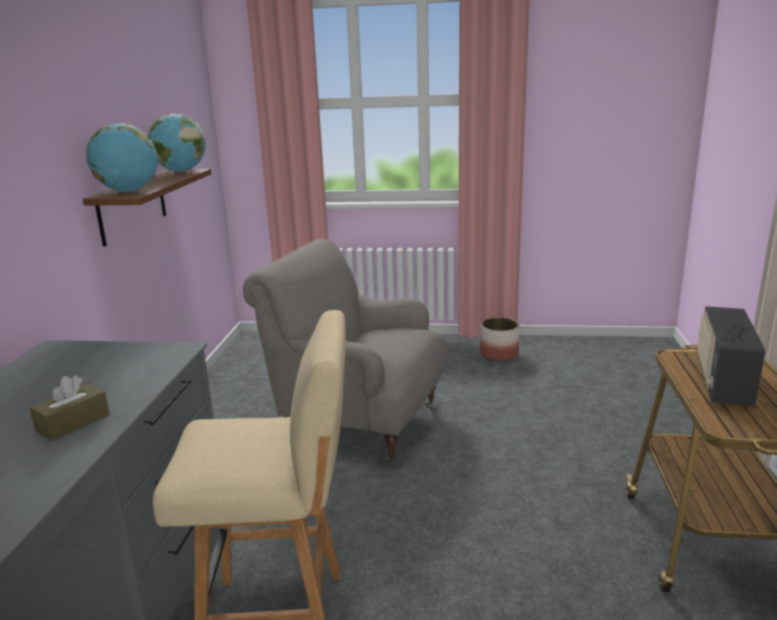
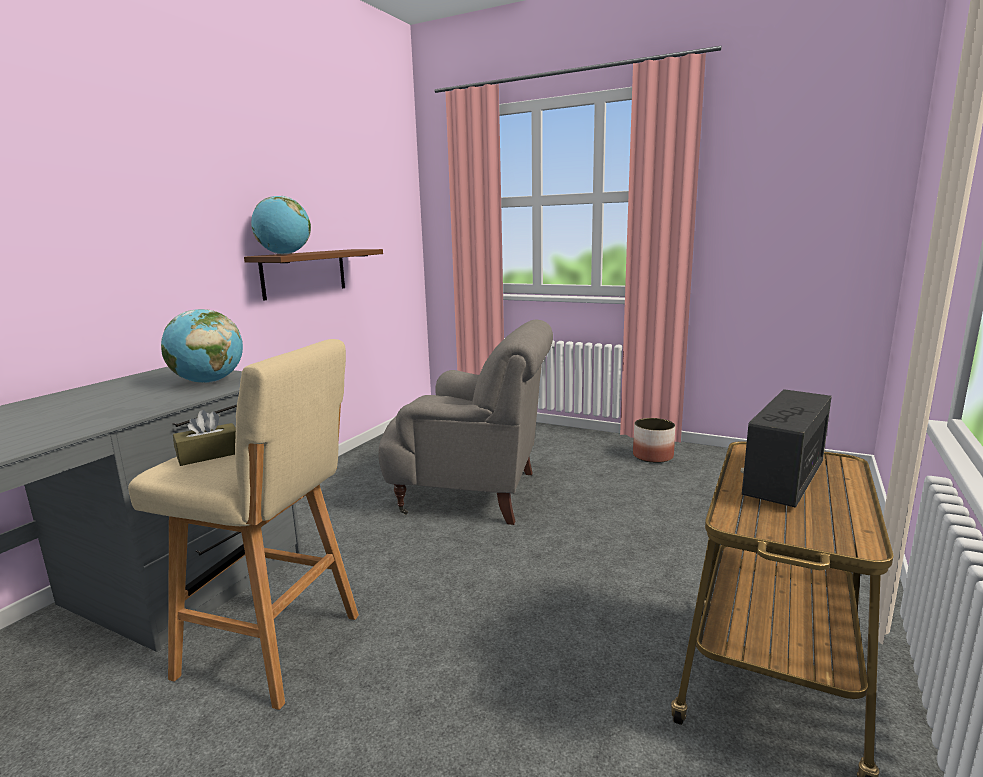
camera: 20 degrees right, 5 degrees down
(73, 423) = (109, 412): brown tissue box -> brown tissue box (209, 455)
(180, 171) = (355, 249): globe -> globe (208, 382)
(358, 422) = (473, 493): grey armchair -> grey armchair turned 150 degrees clockwise

